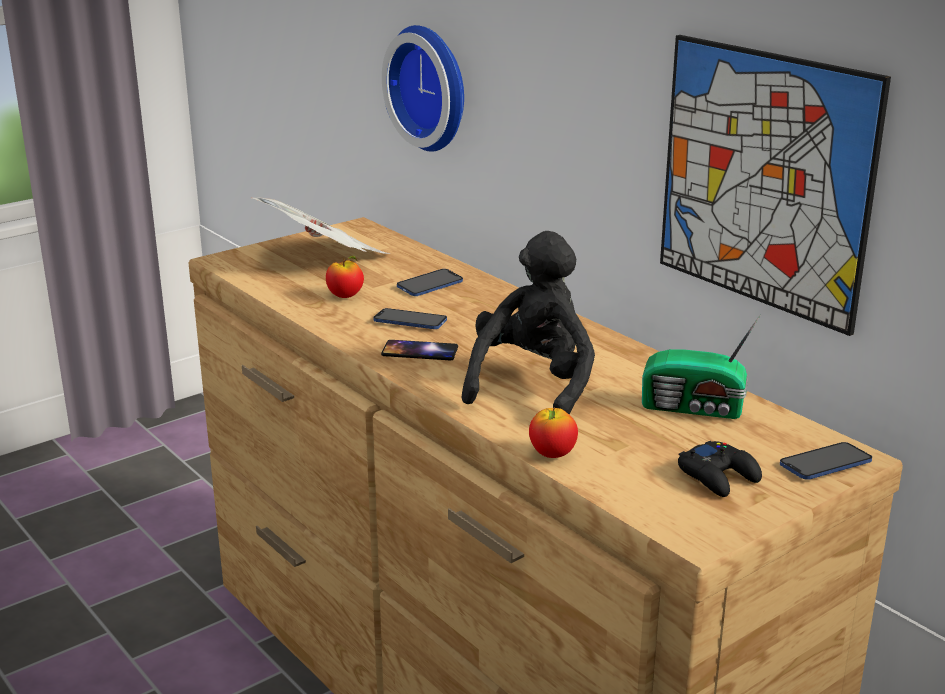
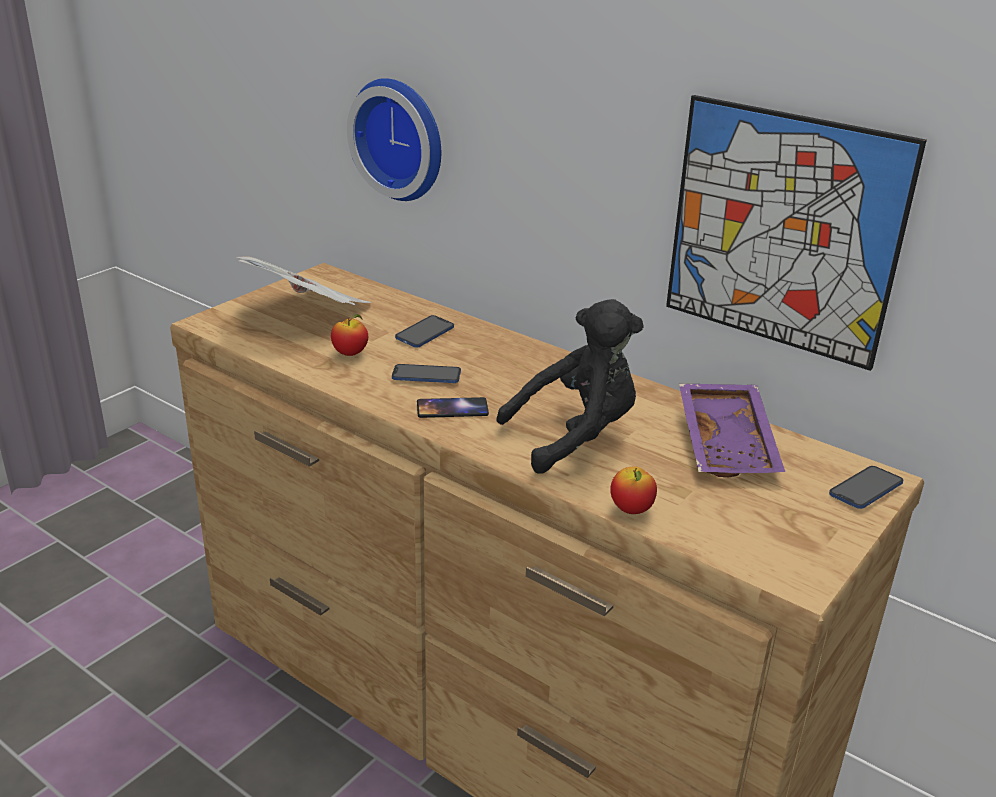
camera: 15 degrees left, 5 degrees up
(533, 386) = (576, 436): black plush toy -> black plush toy turned 60 degrees clockwise
(695, 408) = (729, 444): radio -> purple tray
(719, 476) = (786, 514): black game controller -> none

